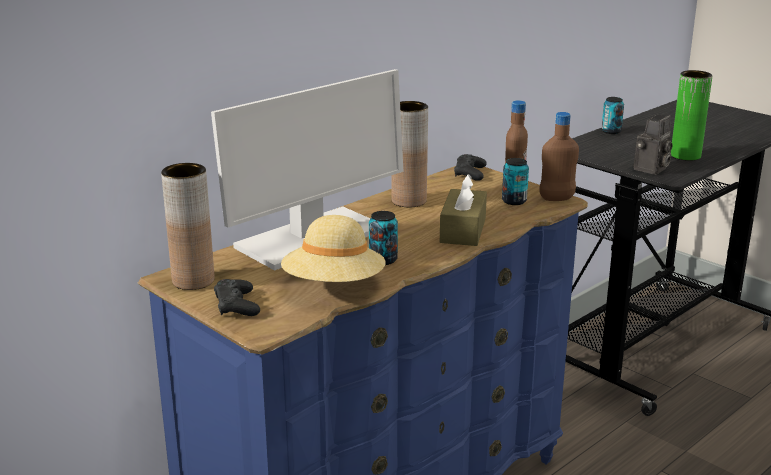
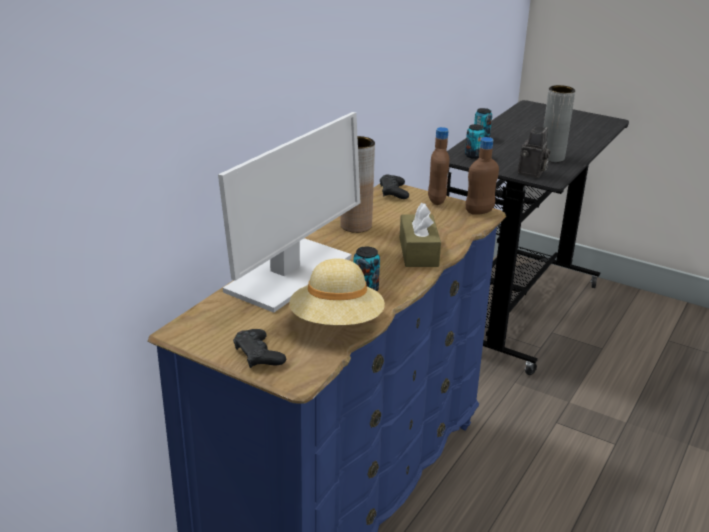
camera: 15 degrees left, 5 degrees up
(193, 281) = (203, 333): brown vase -> none
(514, 201) = (445, 217): can -> can (473, 155)
(685, 156) = (551, 158): green vase -> grey vase

